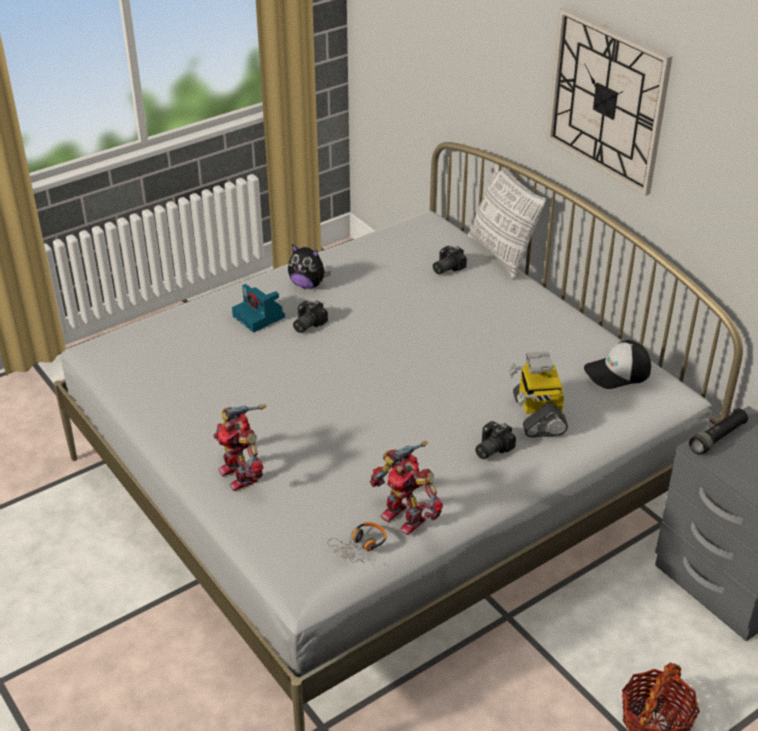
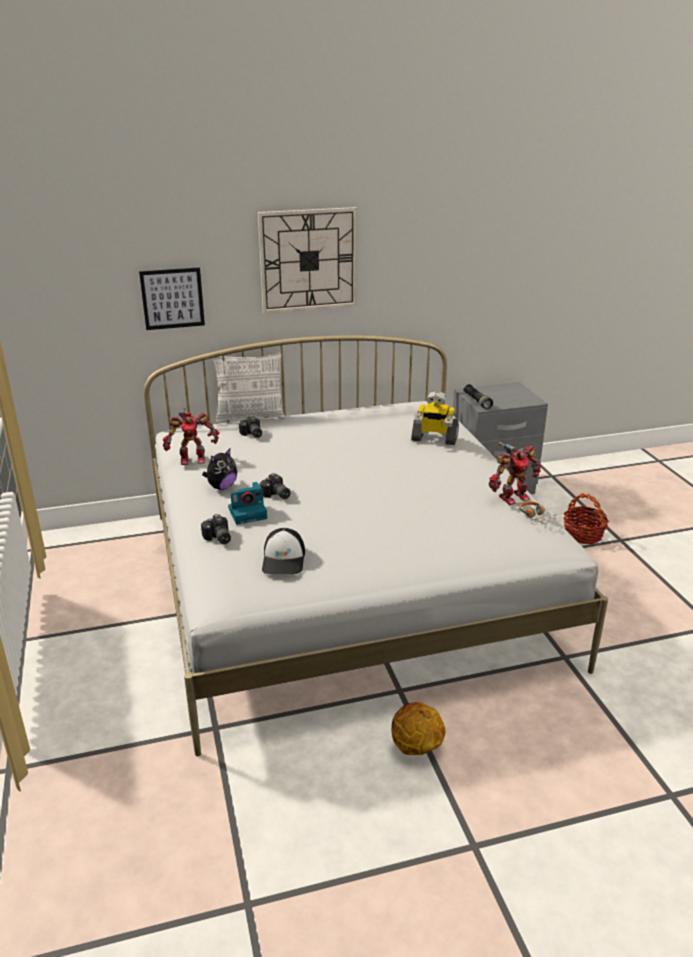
camera: 70 degrees left, 10 degrees down
(119, 610) = (416, 747): none -> basketball
(241, 474) = (443, 550): toy robot -> toy robot (192, 459)
(476, 69) = (172, 298): none -> picture
(490, 448) = (459, 458): camera -> camera (217, 538)
(617, 372) = (407, 410): cap -> cap (284, 560)

